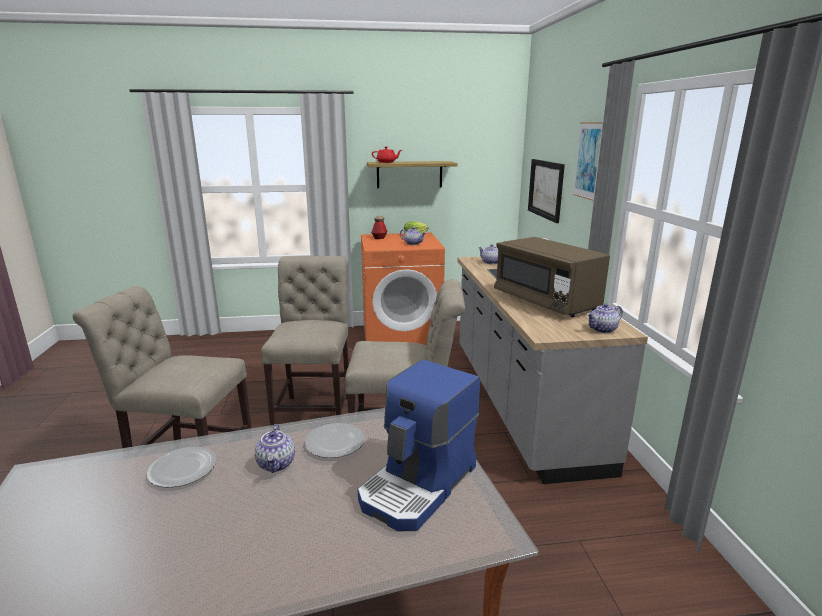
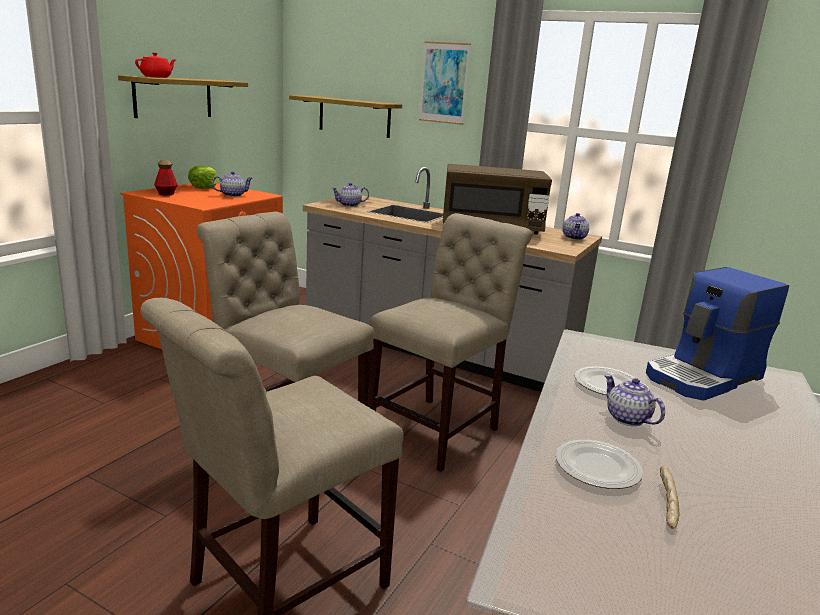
camera: 55 degrees left, 0 degrees up
(146, 506) = (665, 503): none -> bread
(276, 464) = (627, 418): teapot -> teapot turned 150 degrees counterclockwise
(419, 485) = (704, 377): coffee machine -> coffee machine turned 75 degrees clockwise
(546, 189) = (354, 116): picture -> shelf

